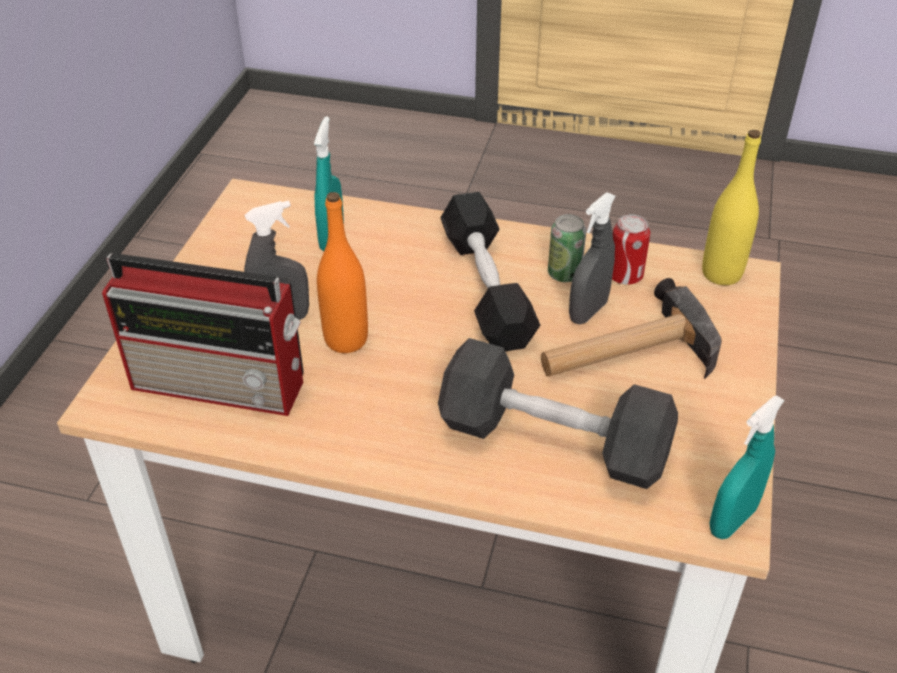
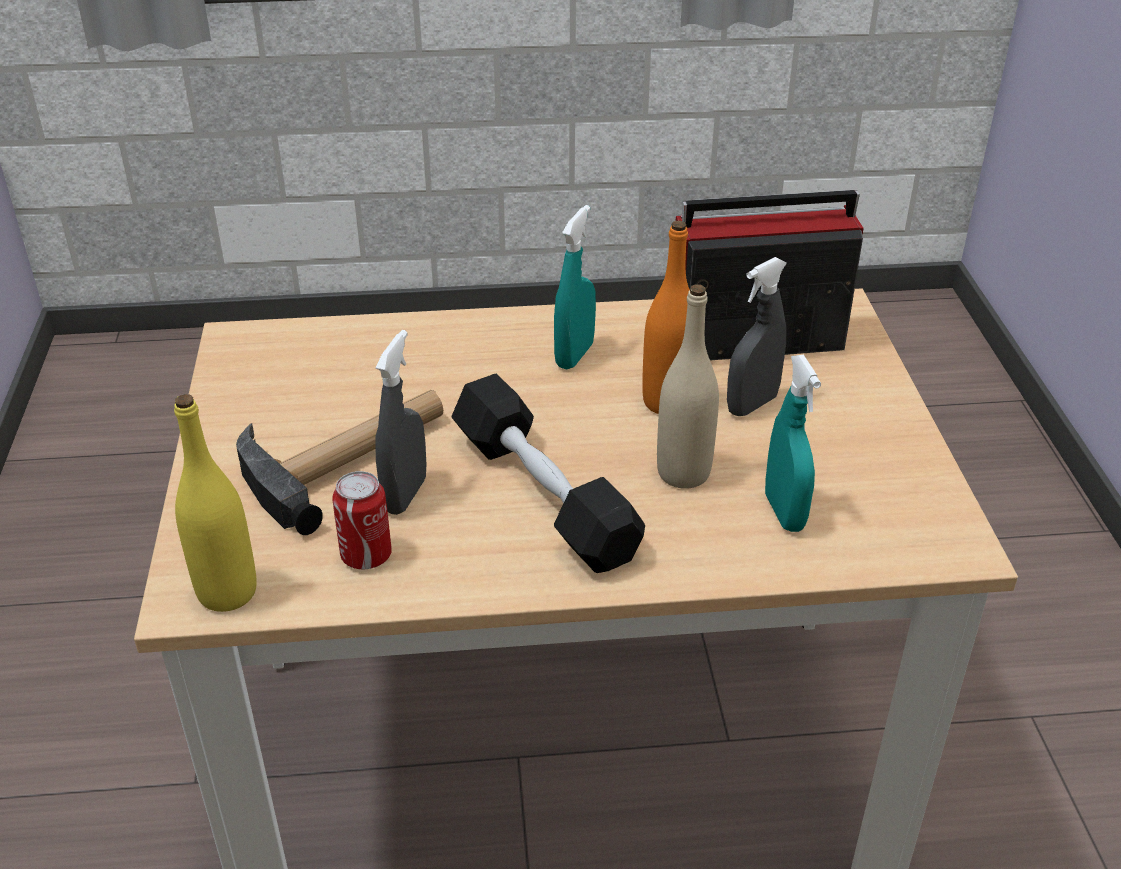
camera: 160 degrees right, 5 degrees down
(377, 280) = (683, 473): none -> beige bottle
(553, 440) = (408, 364): black dumbbell -> none
(564, 274) = (450, 538): can -> none
(732, 520) = (233, 343): turquoise spray bottle -> turquoise spray bottle (574, 355)

